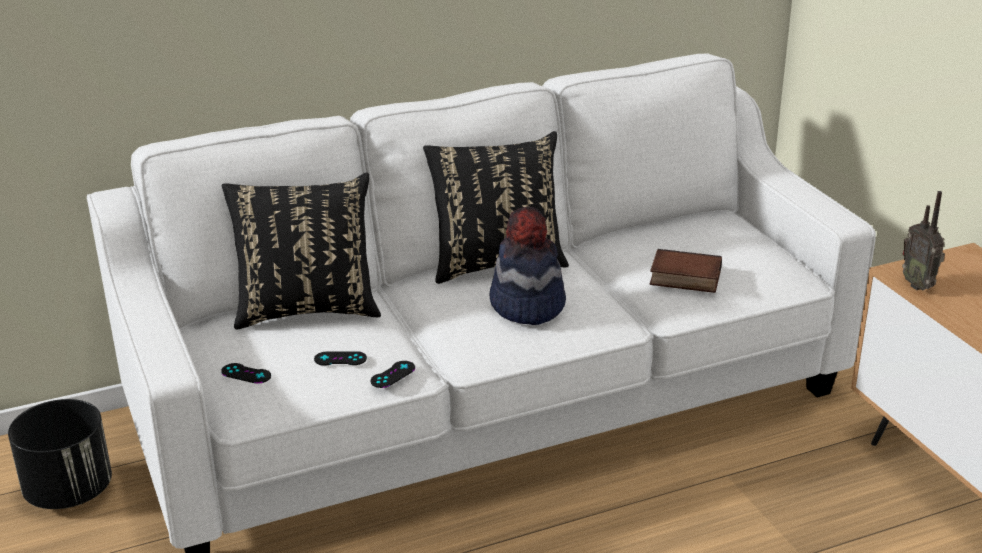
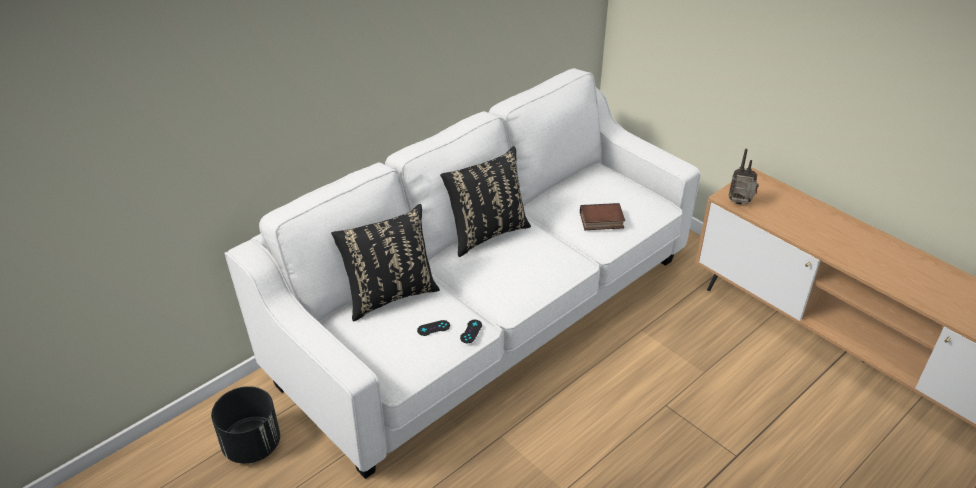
camera: 20 degrees left, 10 degrees up
(246, 374) = (381, 353): black game controller -> none
(527, 305) = (522, 261): hat -> none
(919, 285) = (740, 204): radio -> radio turned 150 degrees clockwise

